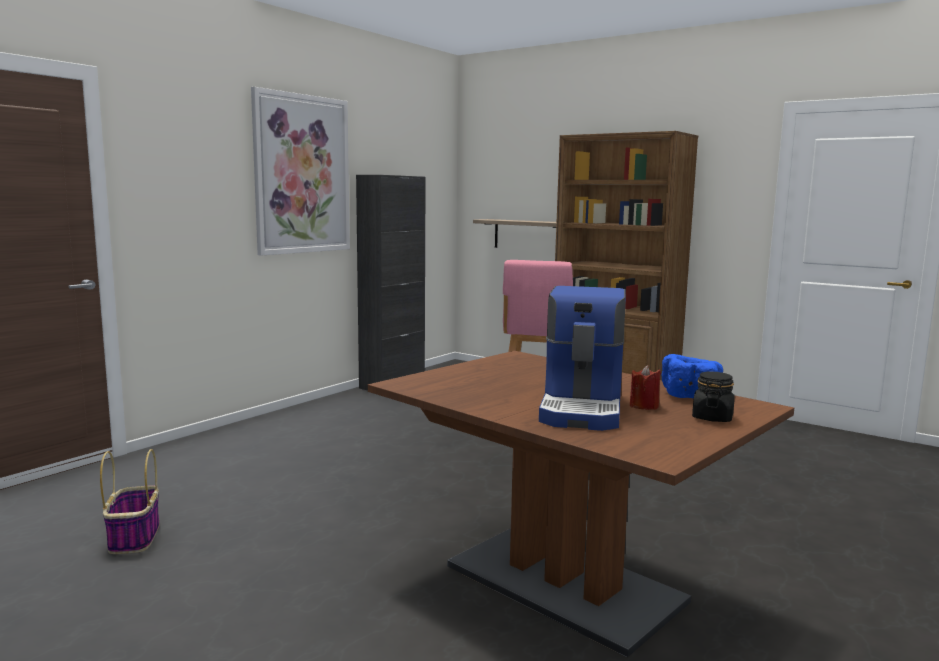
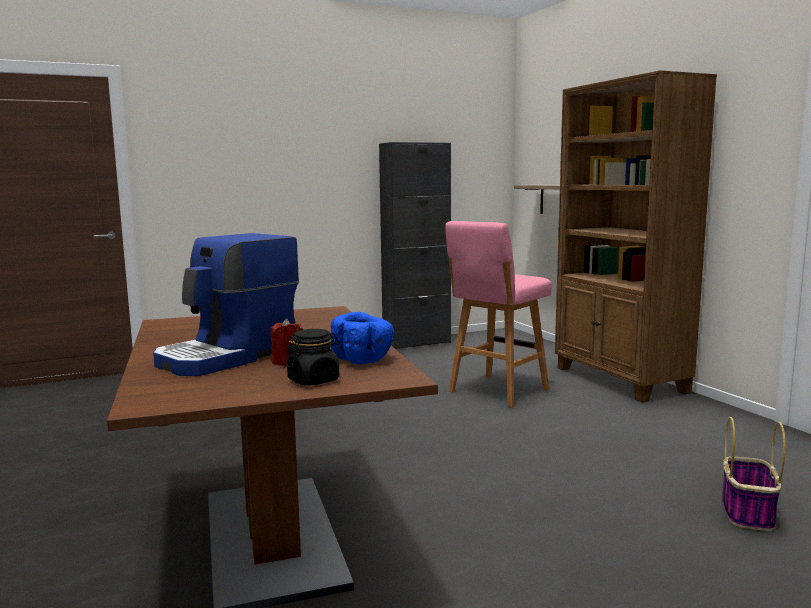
camera: 30 degrees right, 0 degrees up
(134, 537) = (59, 428): basket -> basket (747, 512)
(302, 174) = (319, 145): picture -> none

